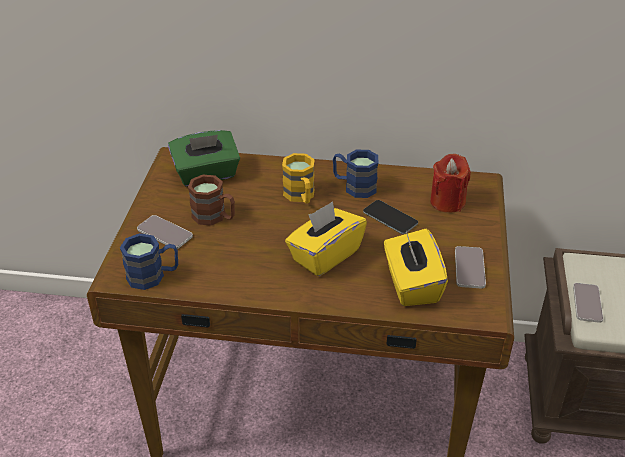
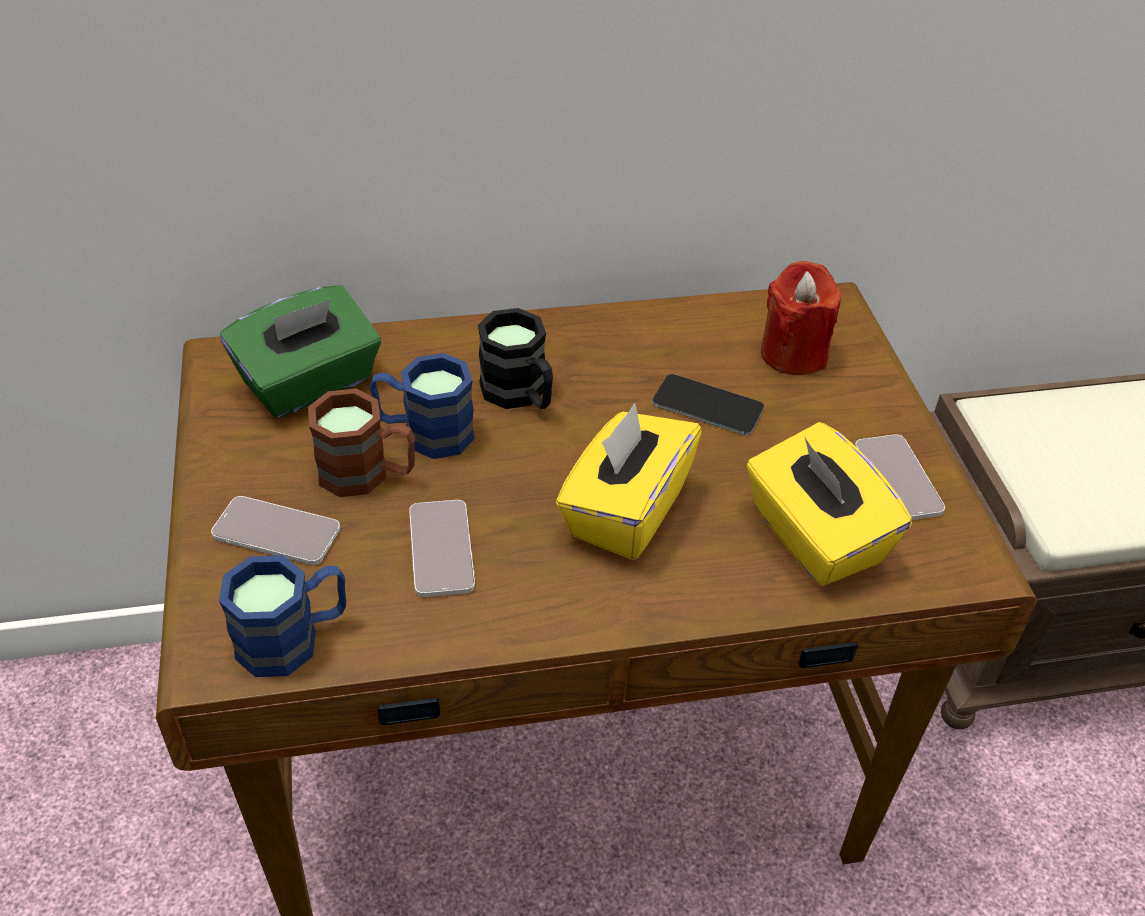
camera: 20 degrees left, 5 degrees up
(301, 196) = (520, 395): yellow mug -> black mug
(354, 186) = (611, 354): blue mug -> blue mug (424, 433)
(587, 303) = (1037, 486): phone -> phone (441, 549)

